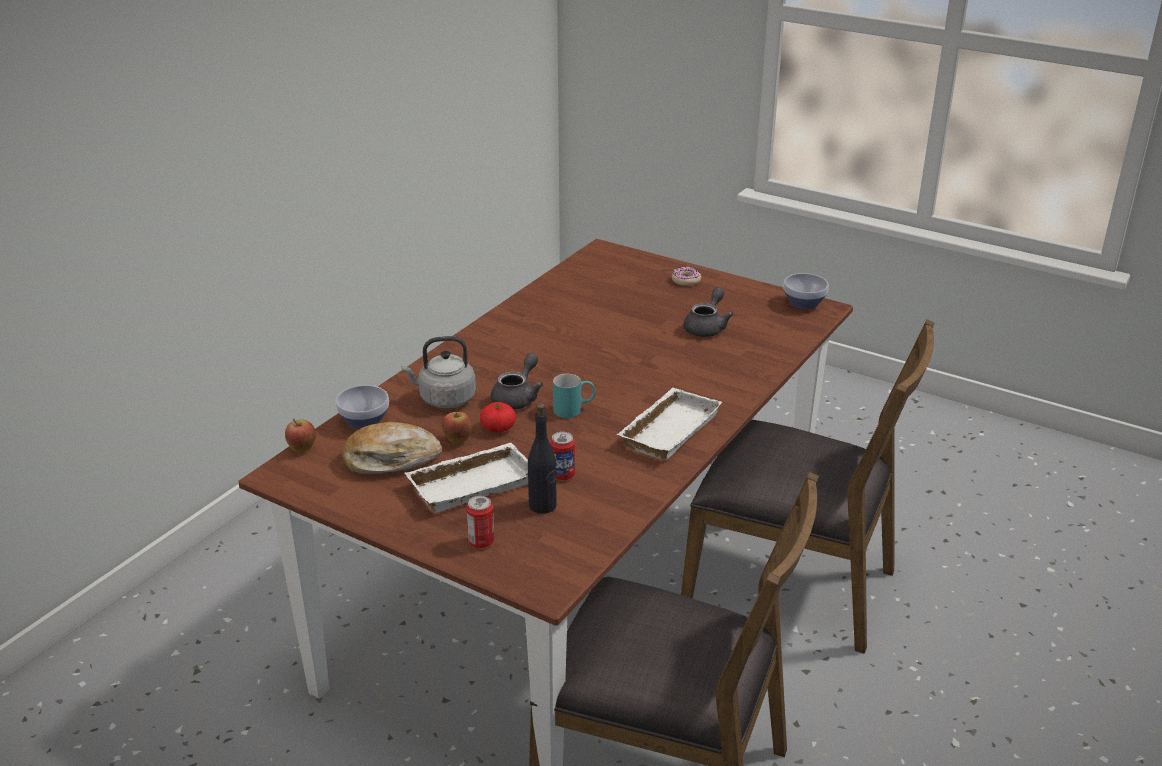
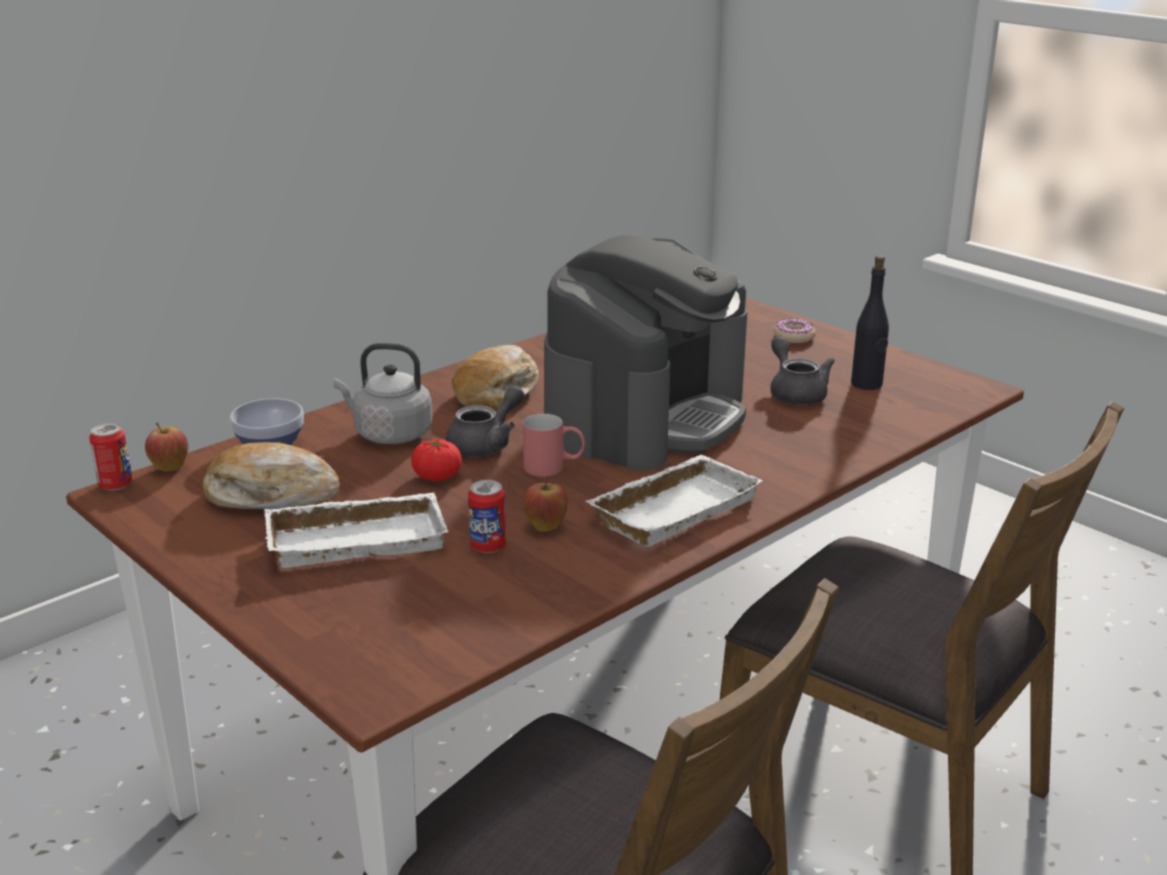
camera: 15 degrees right, 5 degrees down
(457, 441) = (373, 484): apple -> apple (545, 527)
(481, 542) = (320, 616): can -> can (115, 485)
(502, 354) = (497, 392): none -> bread
(543, 506) = (436, 581): black bottle -> black bottle (867, 384)
(574, 410) = (554, 467): turquoise mug -> red mug
(616, 360) = (646, 416): none -> coffee machine
(707, 327) = (795, 392): grey teapot -> grey teapot turned 60 degrees counterclockwise
(804, 304) = (951, 380): bowl -> none

